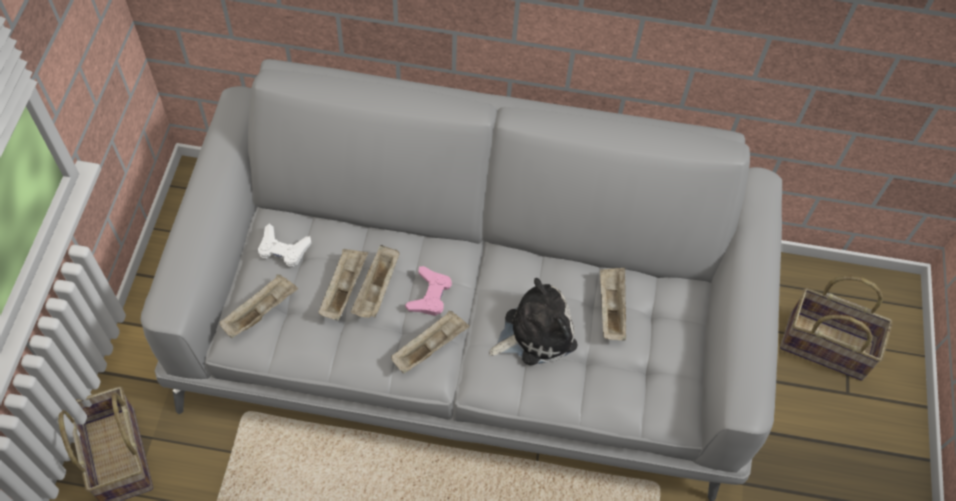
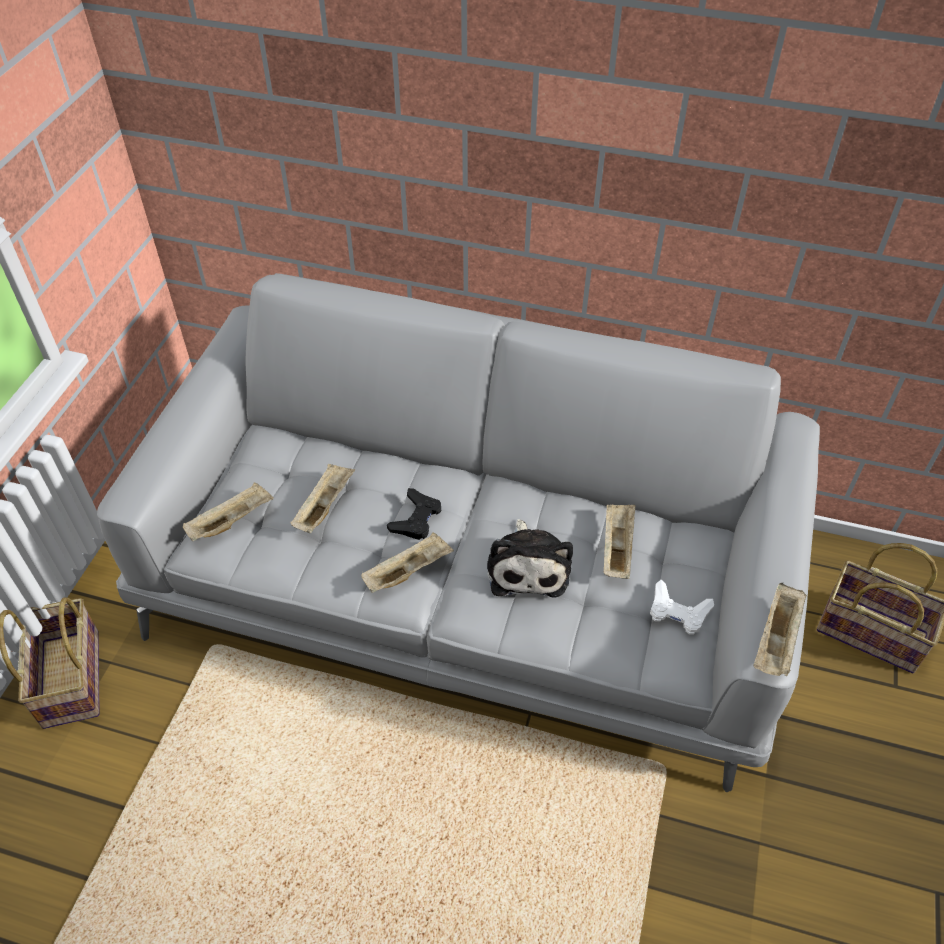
camera: 10 degrees right, 10 degrees down
(283, 249) = (268, 463): white game controller -> white game controller (678, 612)
(377, 290) = (360, 509): beige tray -> beige tray (776, 641)
(429, 295) = (416, 519): pink game controller -> black game controller
(535, 332) = (528, 566): plush toy -> plush toy turned 105 degrees clockwise

